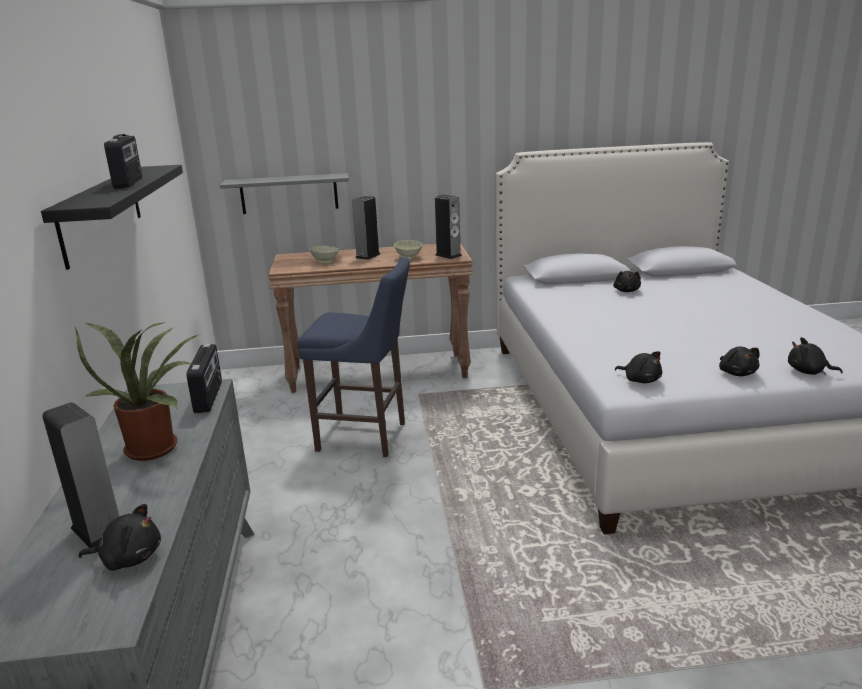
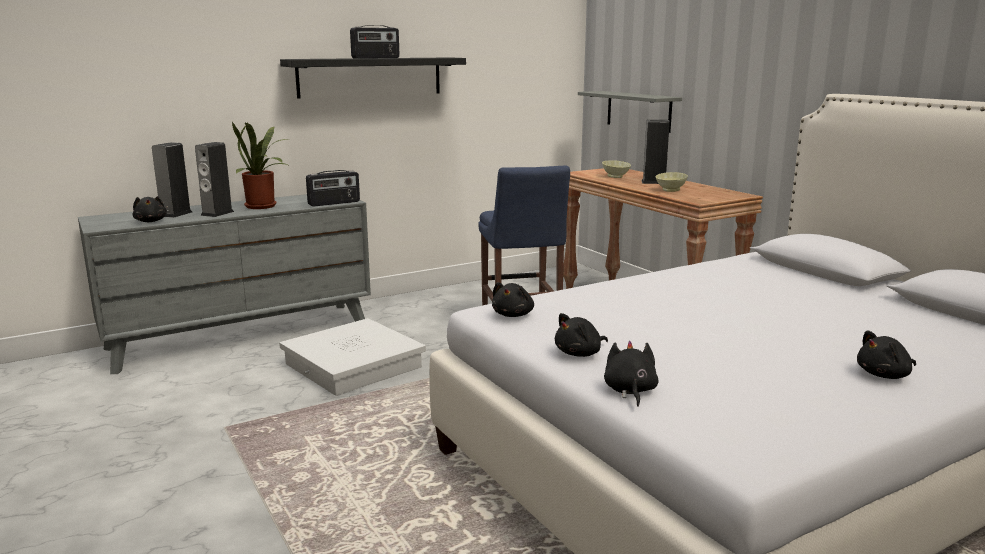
camera: 65 degrees right, 5 degrees down
(371, 559) = (353, 365): none -> white storage box
(448, 255) = (701, 198): speaker -> speaker (217, 213)
(626, 291) = (813, 294): black plush toy -> black plush toy (885, 375)

